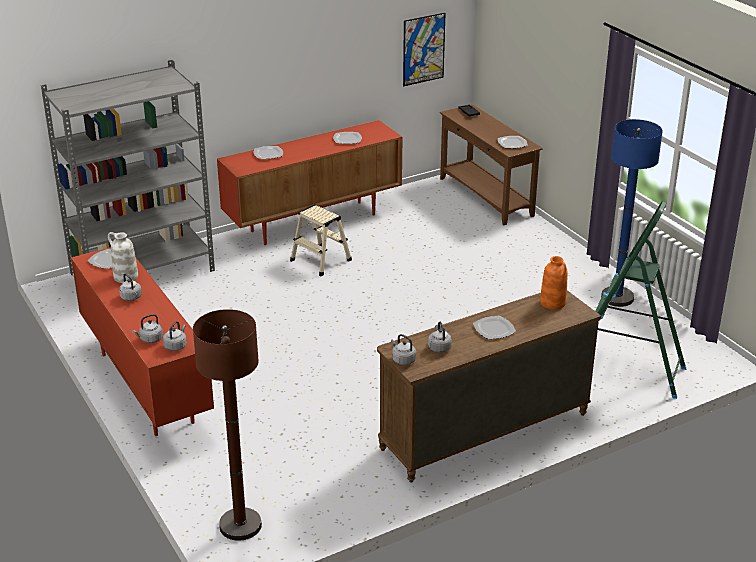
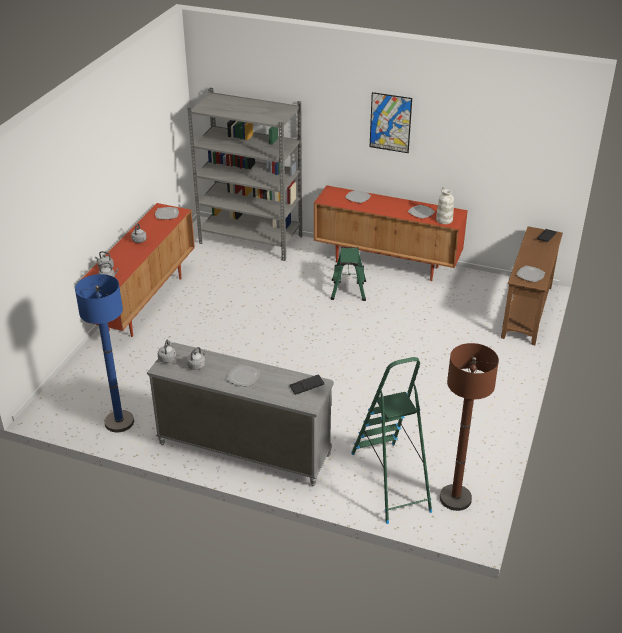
camera: 50 degrees right, 5 degrees up
(125, 277) = (157, 228): white vase -> white vase (444, 220)
(240, 525) = (61, 401): brown floor lamp -> brown floor lamp (455, 498)
(321, 260) = (348, 290): beige step ladder -> green step ladder
(423, 49) = (521, 168): picture -> picture (390, 122)
(484, 432) = (243, 449): brown dresser -> grey dresser
(553, 303) = (307, 386): orange vase -> black tray
(617, 298) = (481, 435): blue floor lamp -> blue floor lamp (119, 422)

